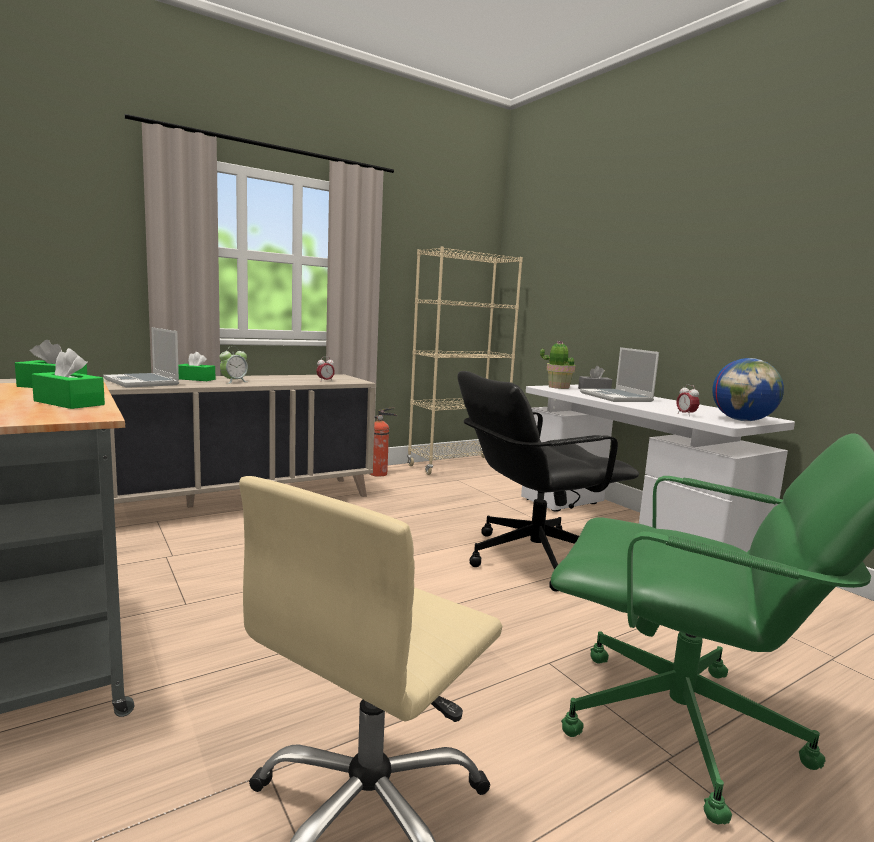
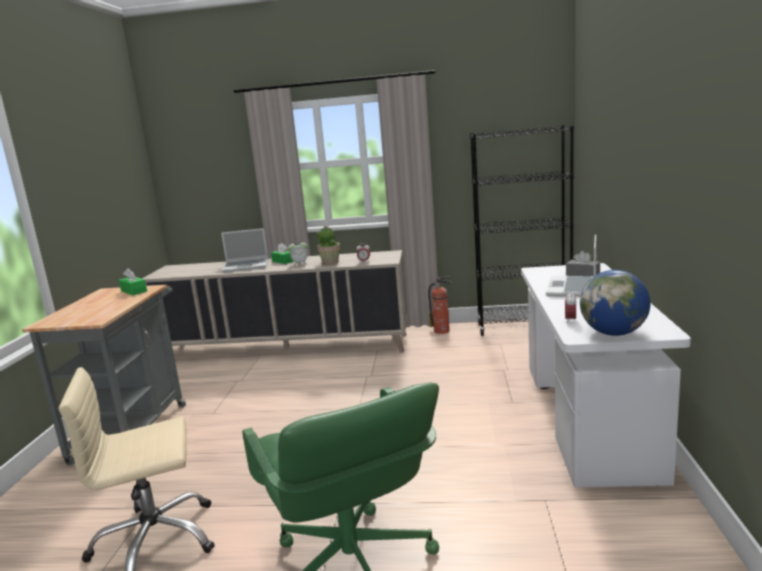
camera: 40 degrees right, 5 degrees up
(69, 403) = (111, 308): green tissue box -> none
(143, 382) = (246, 266): laptop -> laptop turned 90 degrees counterclockwise
(457, 465) = (524, 328): beige bookcase -> black bookcase
(532, 558) = (449, 427): black office chair -> none
(558, 387) = (552, 270): potted plant -> potted plant (330, 262)

